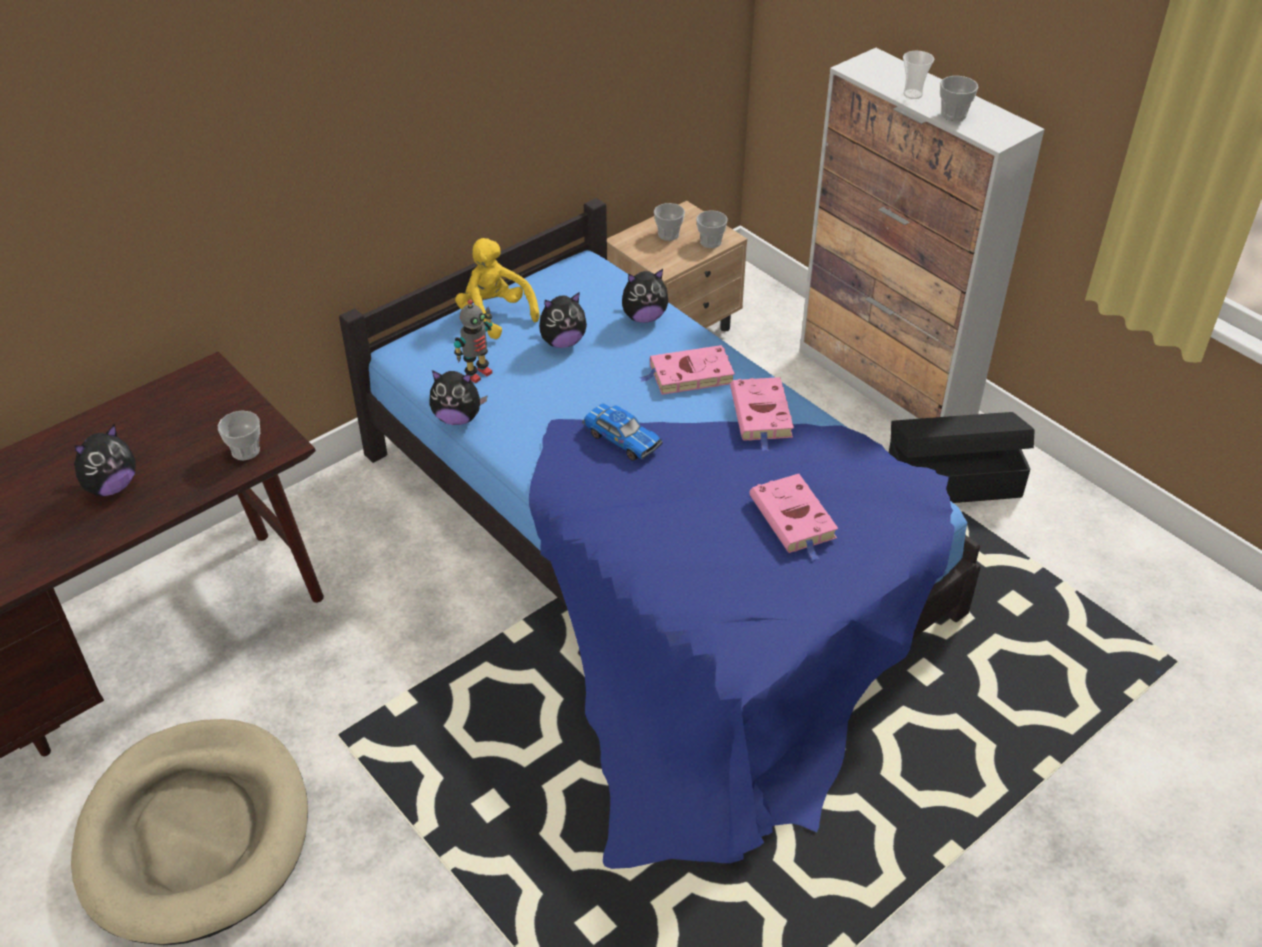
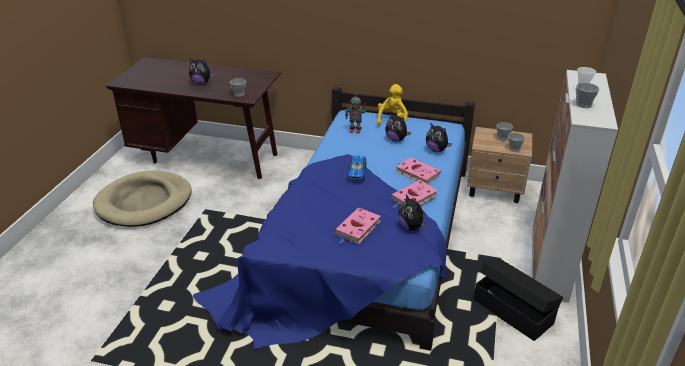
camera: 55 degrees right, 10 degrees down
(458, 418) = (328, 137): plush toy -> plush toy (411, 227)

